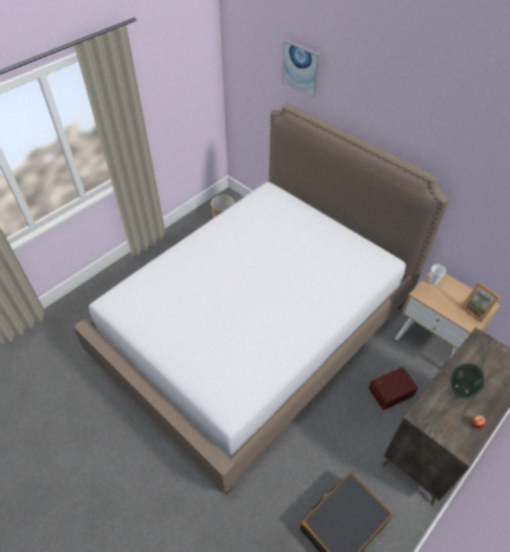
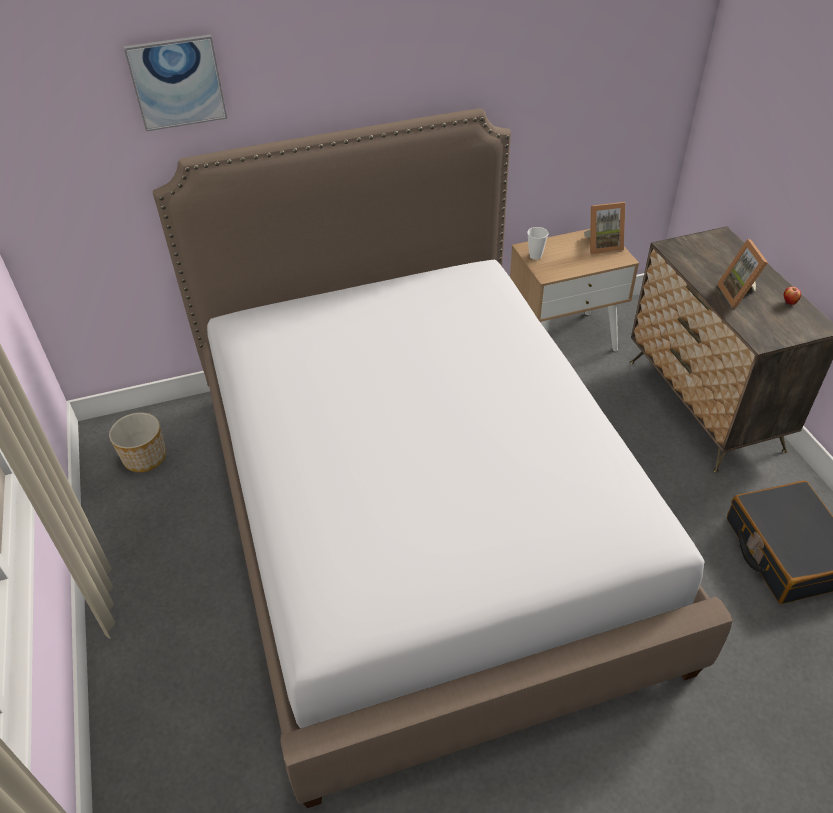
camera: 60 degrees left, 5 degrees down
(390, 391) = (612, 413): brown storage box -> none
(459, 392) = (739, 295): vase -> picture frame

